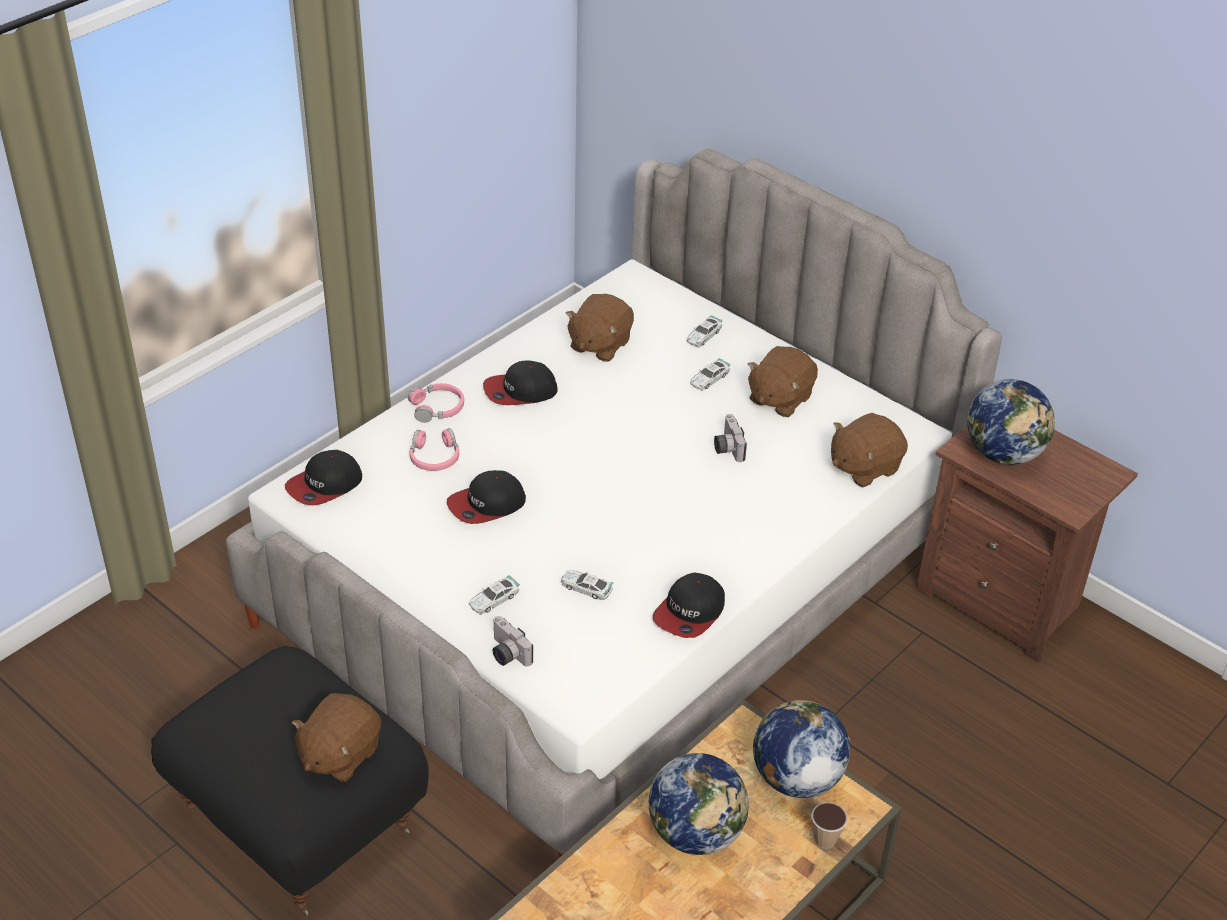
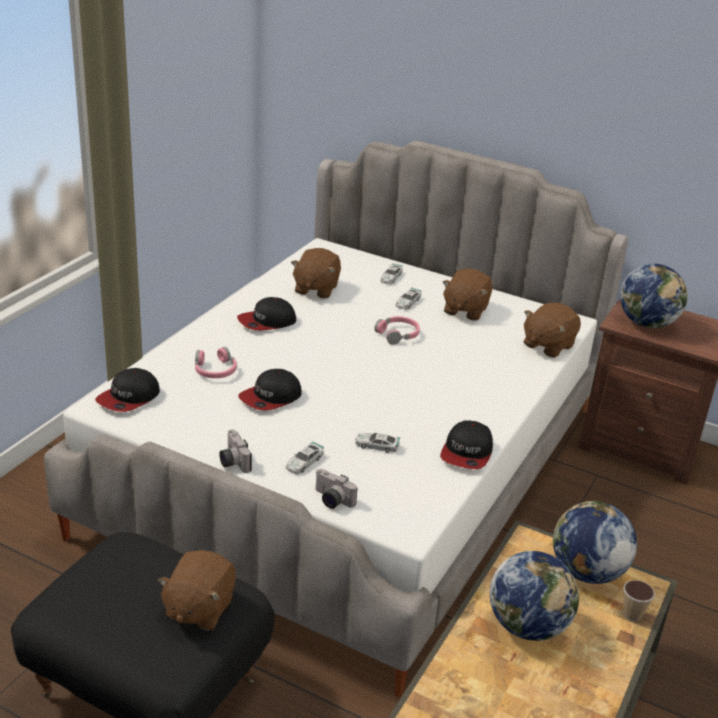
camera: 15 degrees left, 10 degrees down
(437, 408) = (205, 338): pink headphones -> pink headphones (398, 334)
(726, 447) = (441, 343): camera -> camera (232, 461)

